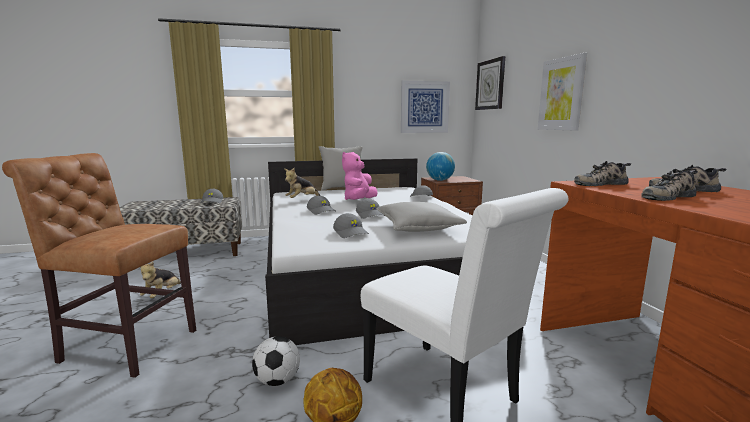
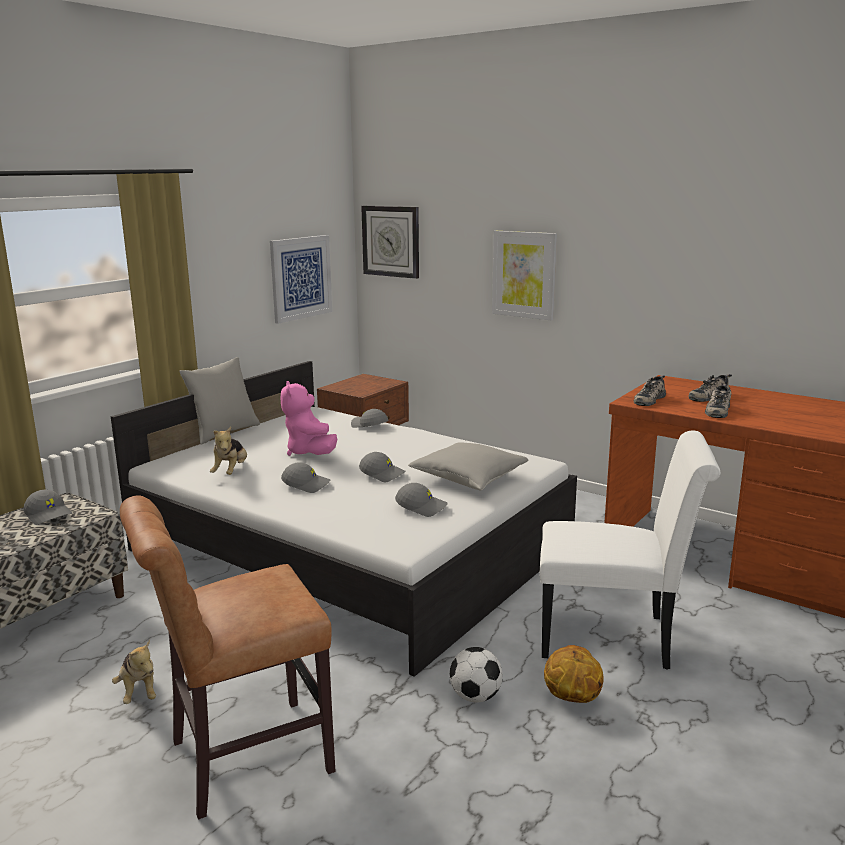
camera: 40 degrees left, 5 degrees up
(439, 180) = (355, 390): globe -> none

